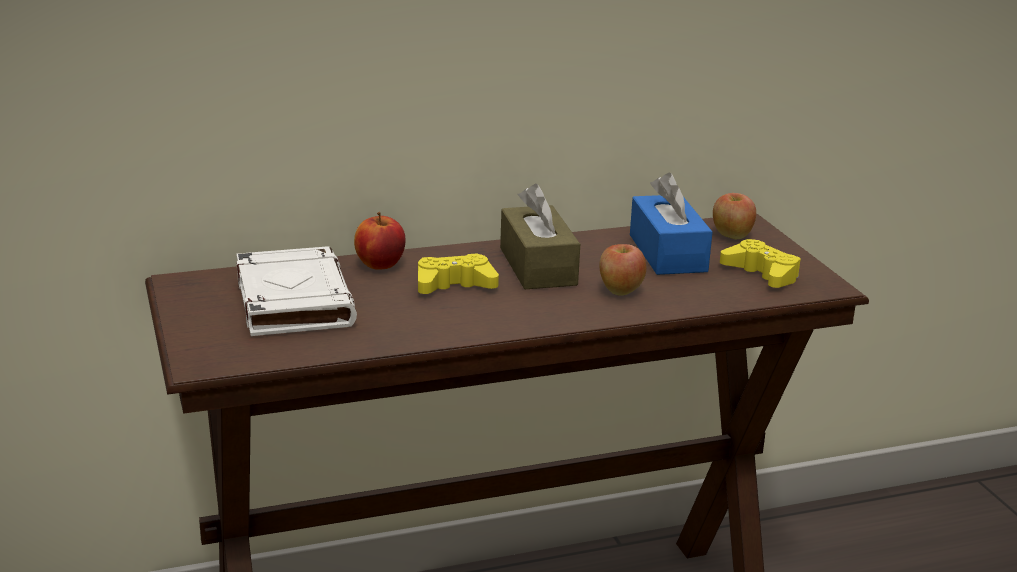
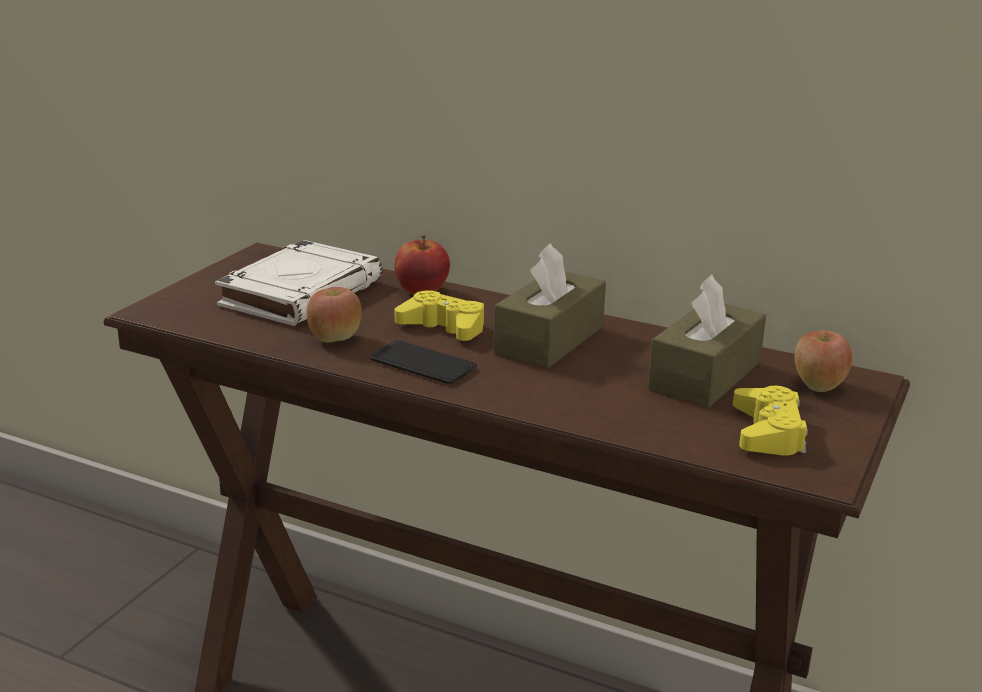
camera: 45 degrees right, 0 degrees up
(498, 315) = (423, 364): none -> phone
(620, 291) = (577, 388): apple -> apple (335, 339)
(667, 253) = (705, 375): blue tissue box -> brown tissue box

